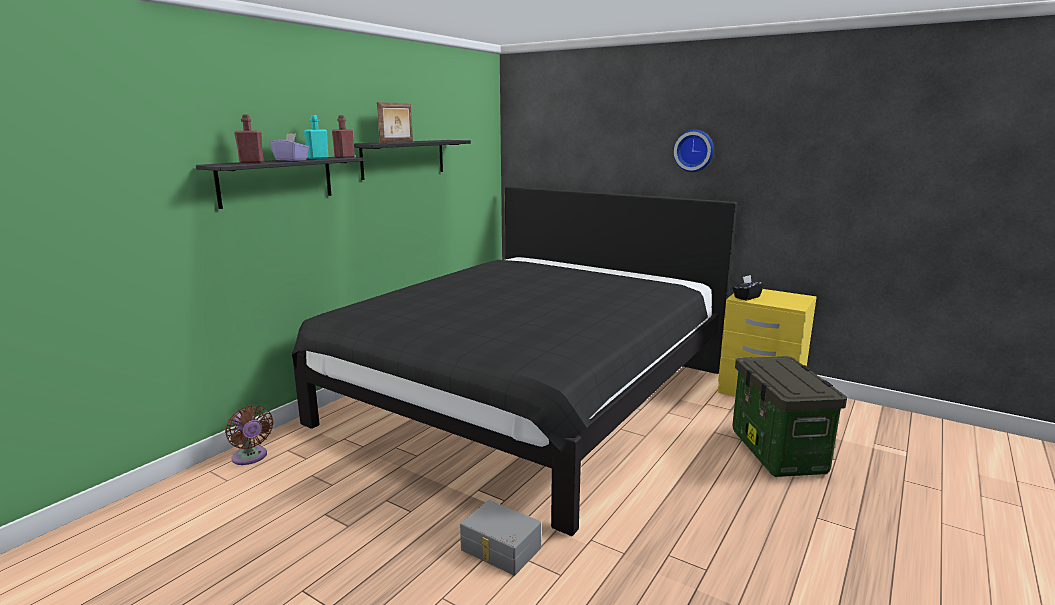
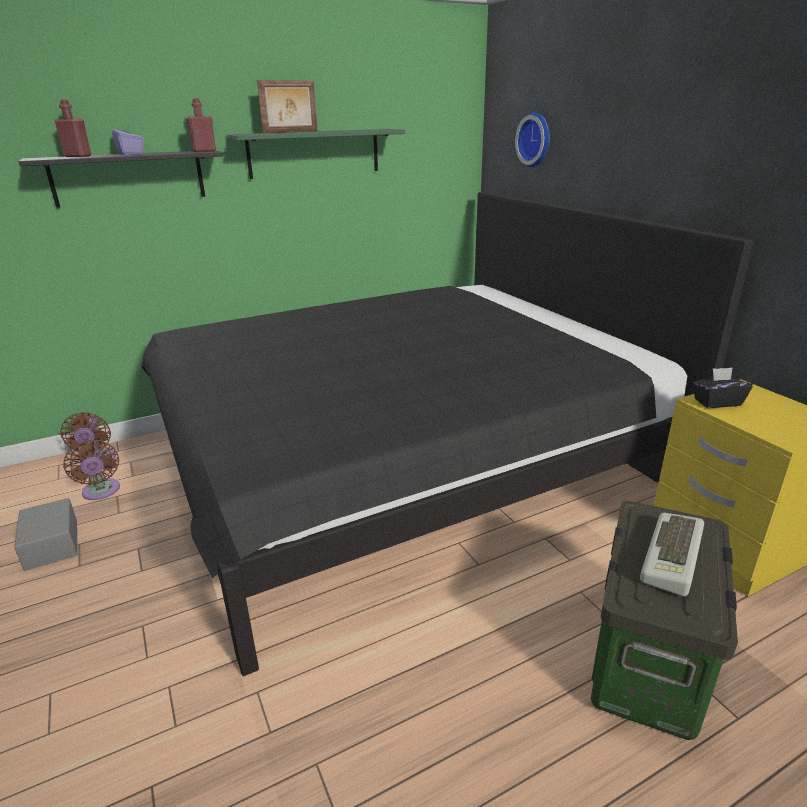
camera: 30 degrees right, 10 degrees up
(291, 477) = (101, 492): none -> brown fan
(317, 158) = (172, 152): turquoise bottle -> none
(403, 158) = (314, 153): black shelf -> green shelf
(500, 549) = (159, 658): grey storage box -> grey storage box (49, 545)
(694, 150) = (703, 146): wall clock -> wall clock (536, 140)
(789, 374) = (674, 559): none -> keyboard

